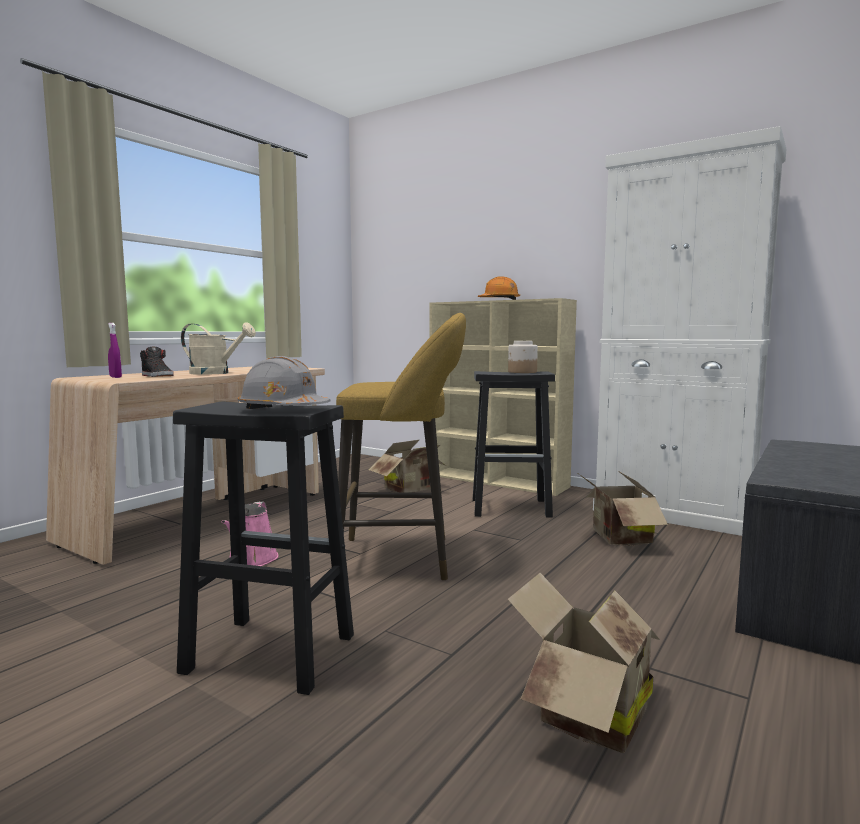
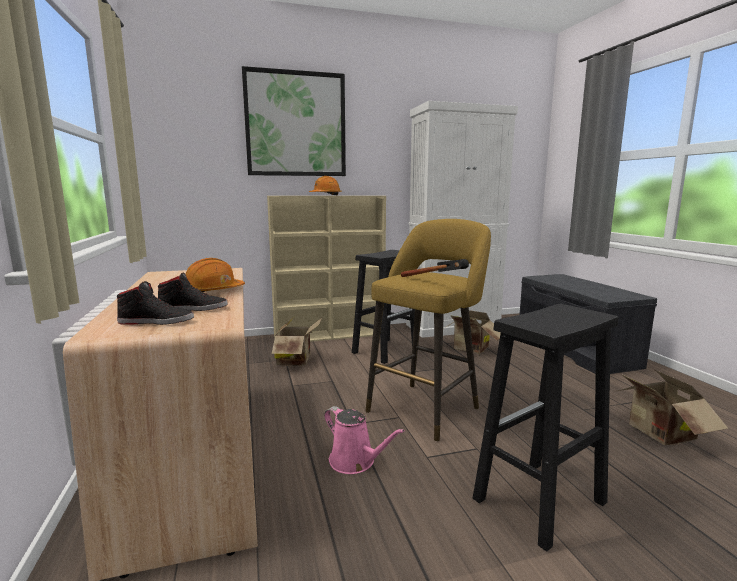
camera: 50 degrees left, 5 degrees up
(115, 377) = (156, 321): purple spray bottle -> black shoe
(216, 373) = (213, 292): beige watering can -> orange hard hat
(283, 410) = (576, 316): grey hard hat -> none
(357, 385) = (436, 284): none -> hammer
(484, 219) = (296, 124): none -> picture
(522, 372) = (388, 252): jar -> none

